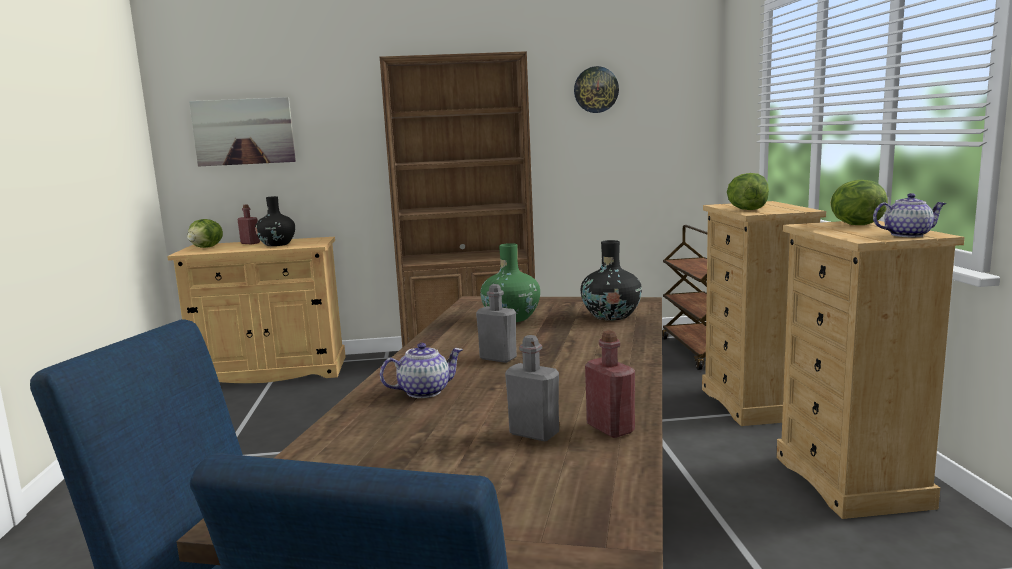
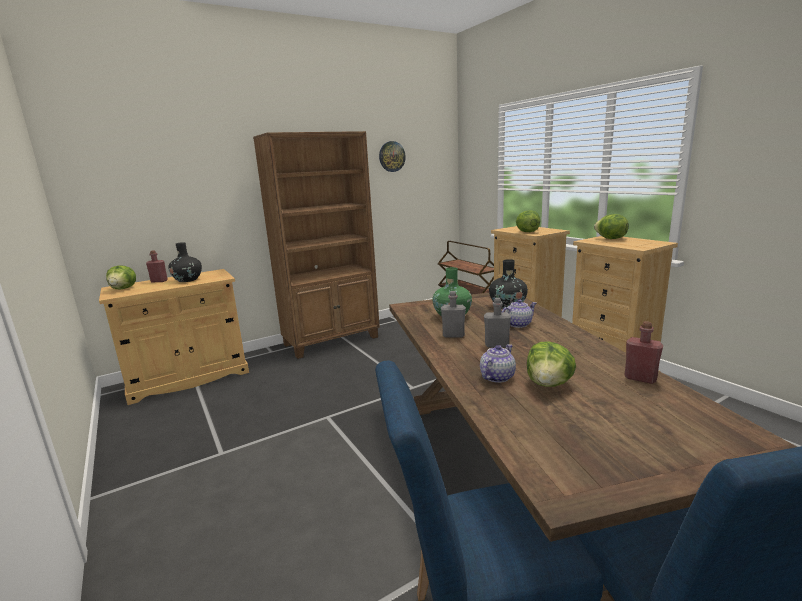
camera: 25 degrees left, 5 degrees up
(243, 131) = (139, 191): picture -> none
(470, 411) = (549, 384): none -> lettuce
(534, 433) = (610, 390): grey bottle -> grey bottle (453, 335)
(907, 235) = (652, 243): teapot -> teapot (518, 324)

